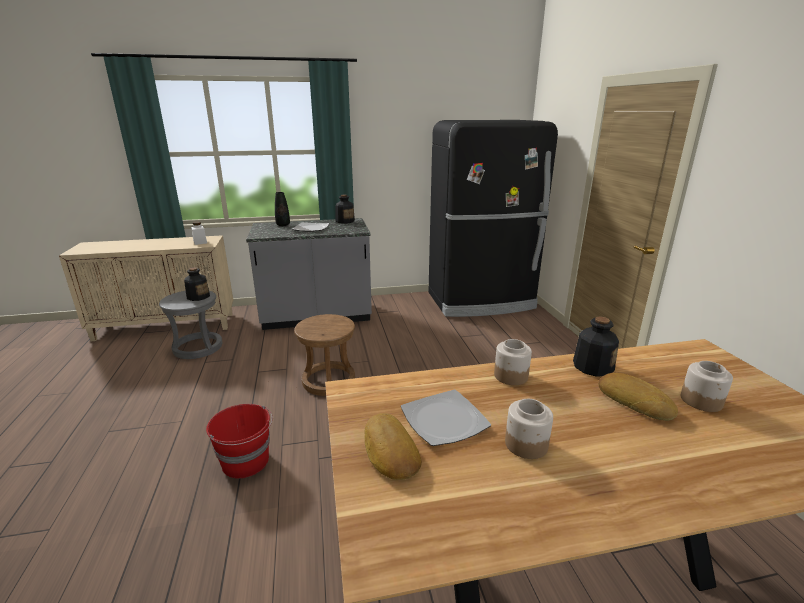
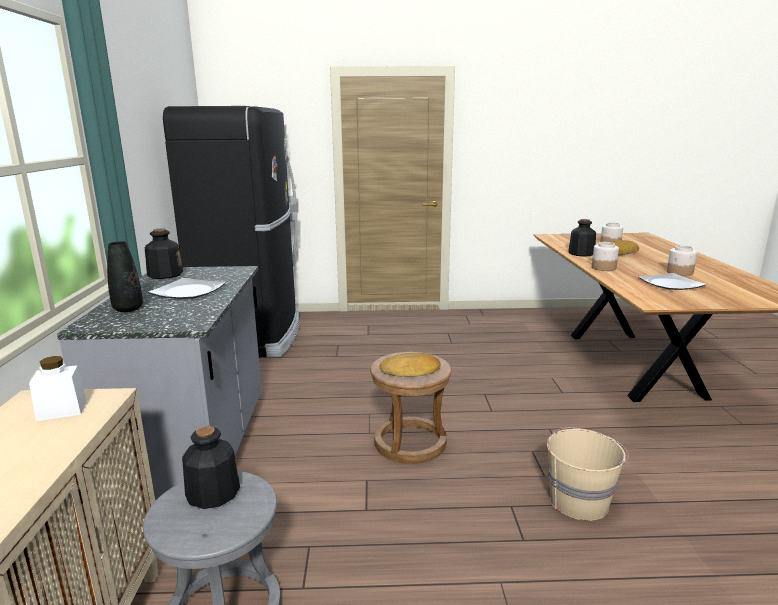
camera: 80 degrees left, 5 degrees down
(246, 462) = (579, 500): red bucket -> beige bucket
(389, 451) = (716, 296): bread -> bread (411, 371)

